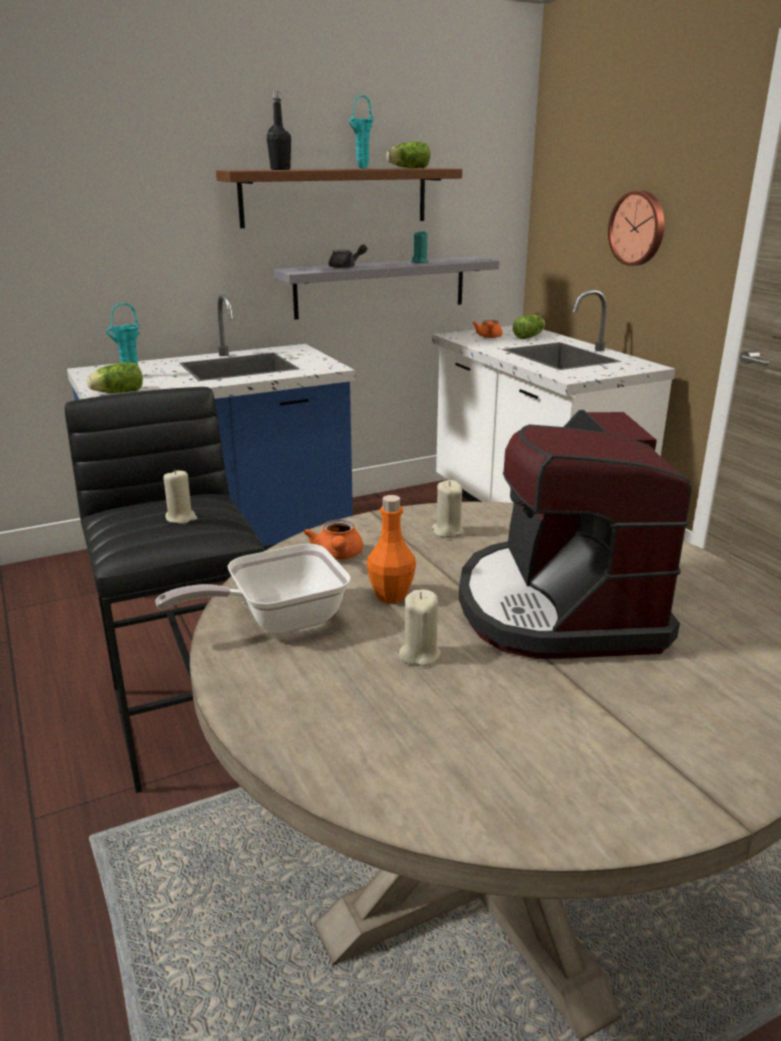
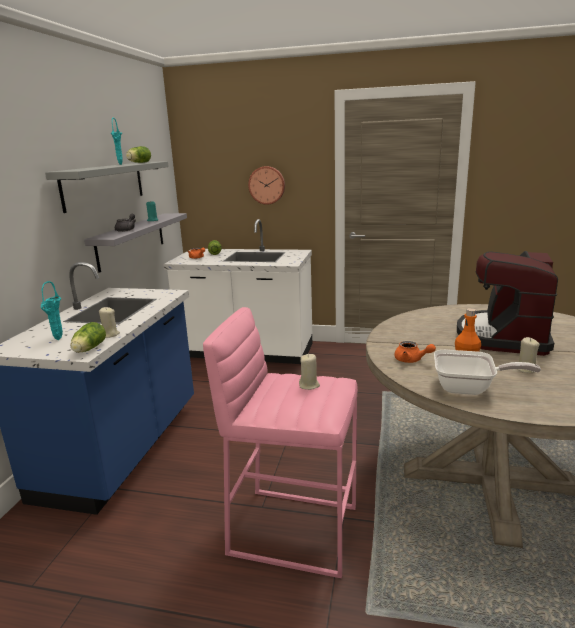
camera: 50 degrees left, 5 degrees down
(193, 719) = (293, 528): black stool -> pink stool
(276, 620) = (469, 389): frying pan -> frying pan turned 90 degrees counterclockwise
(280, 169) = (90, 168): black bottle -> none
(335, 197) = (104, 184): brown shelf -> grey shelf
(447, 531) = (410, 334): beige candle -> beige candle (110, 335)
(558, 607) = (503, 336): coffee machine -> coffee machine turned 75 degrees clockwise

